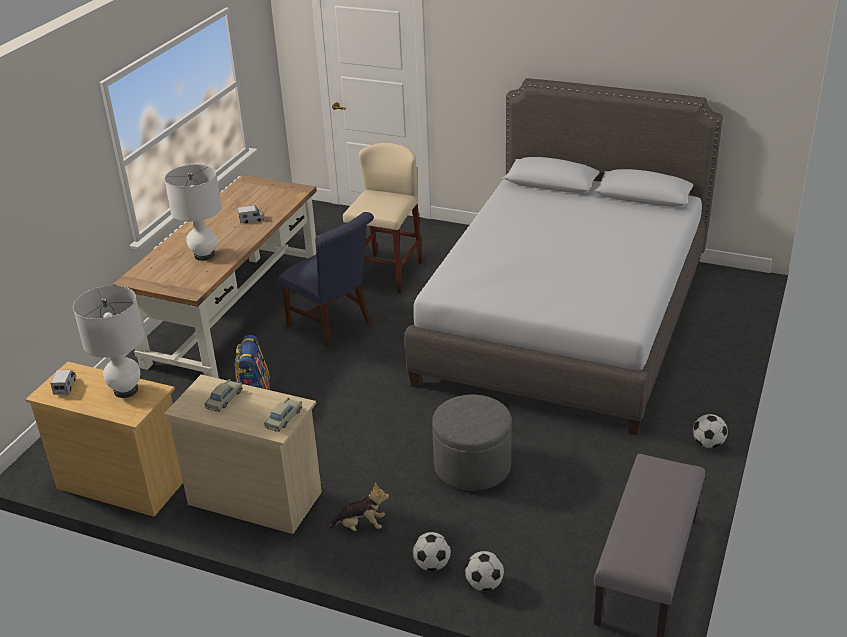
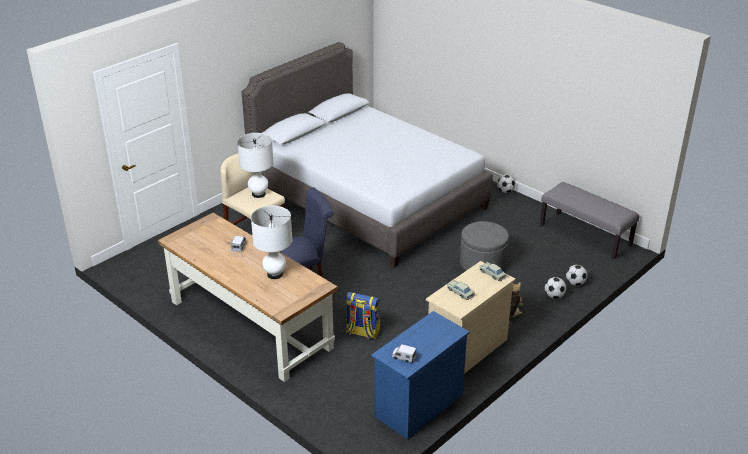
camera: 70 degrees left, 0 degrees up
(122, 482) = (418, 405): beige dresser -> blue dresser
(126, 390) = (426, 331): white table lamp -> white table lamp (258, 194)

